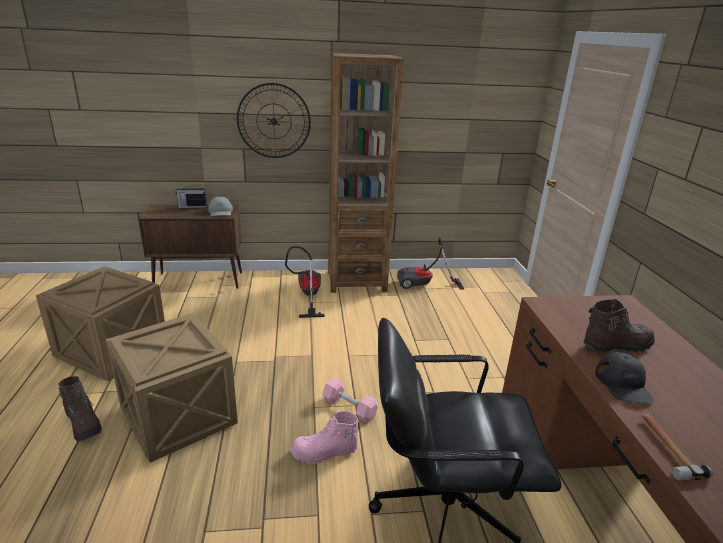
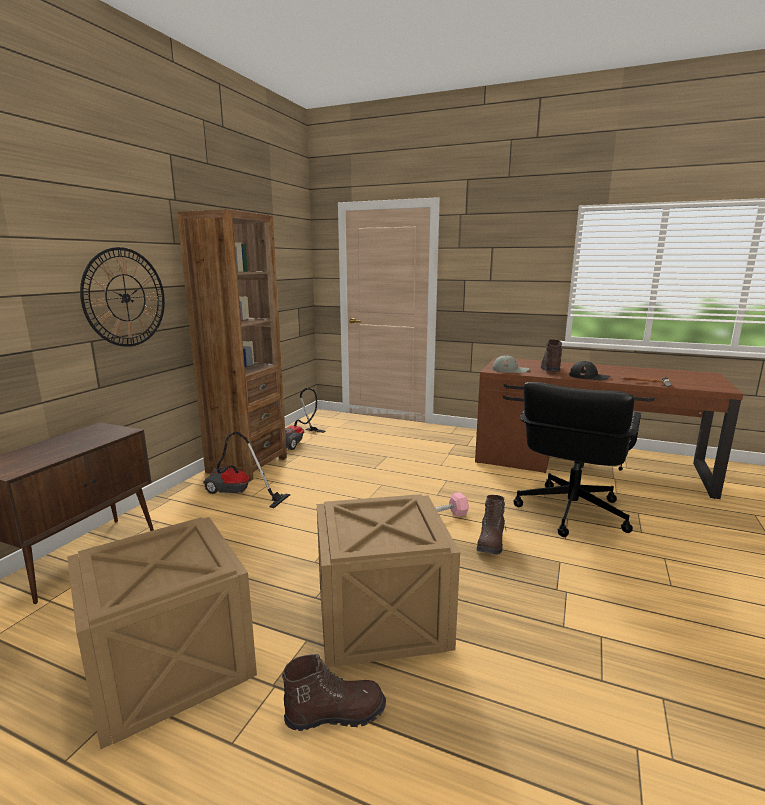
camera: 60 degrees left, 10 degrees down
(192, 206) = (44, 444): radio -> none
(220, 211) = (104, 432): grey cap -> grey cap (510, 370)
(324, 453) = (491, 542): pink boot -> brown boot

